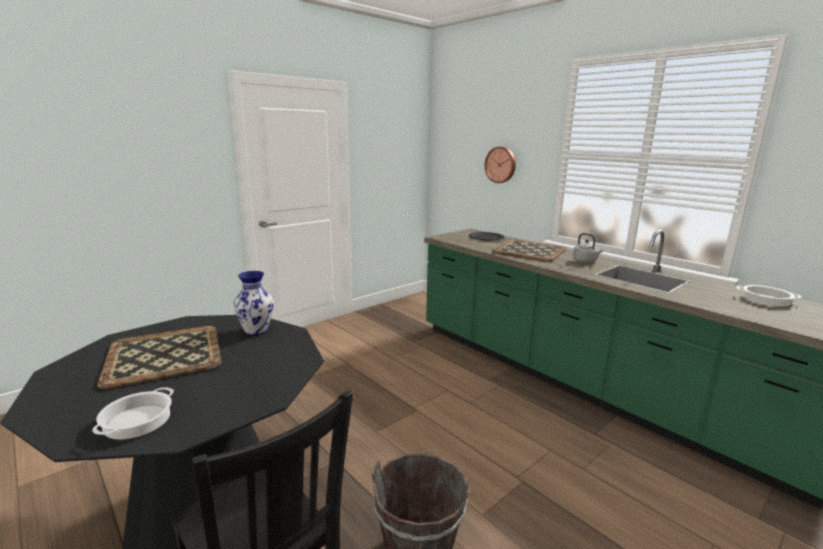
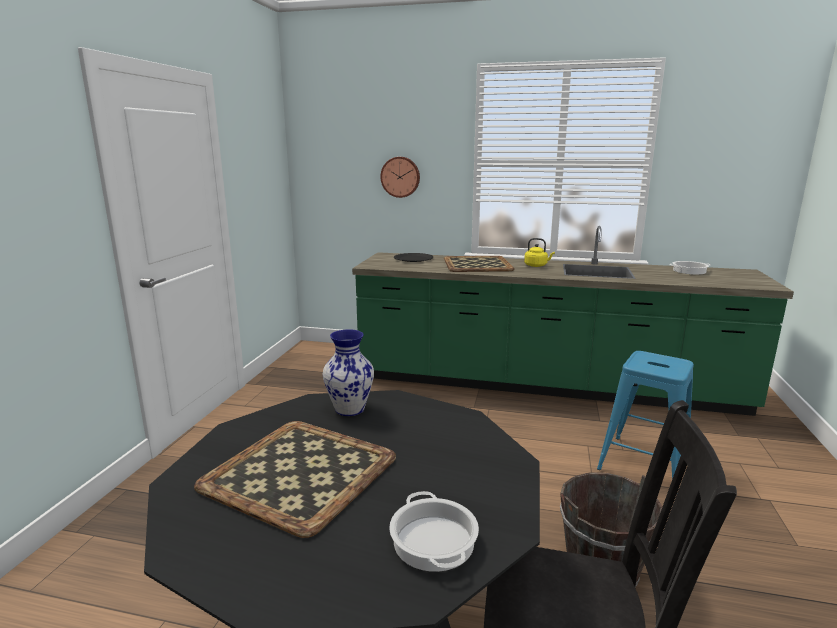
camera: 35 degrees left, 0 degrees up
(585, 261) = (537, 265): grey kettle -> yellow kettle
(587, 490) = (643, 464): none -> blue stool

